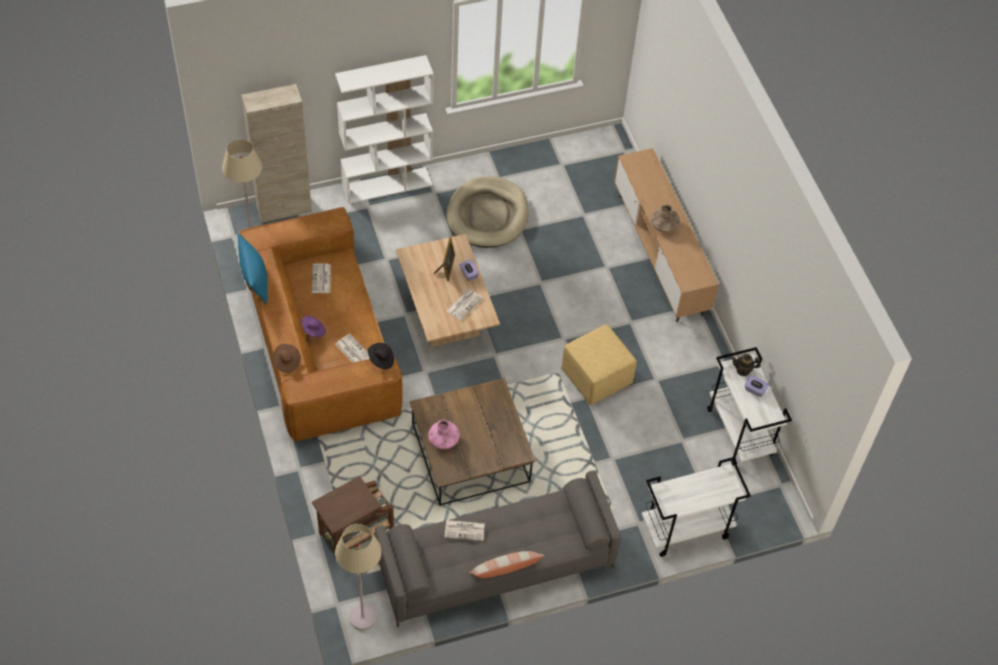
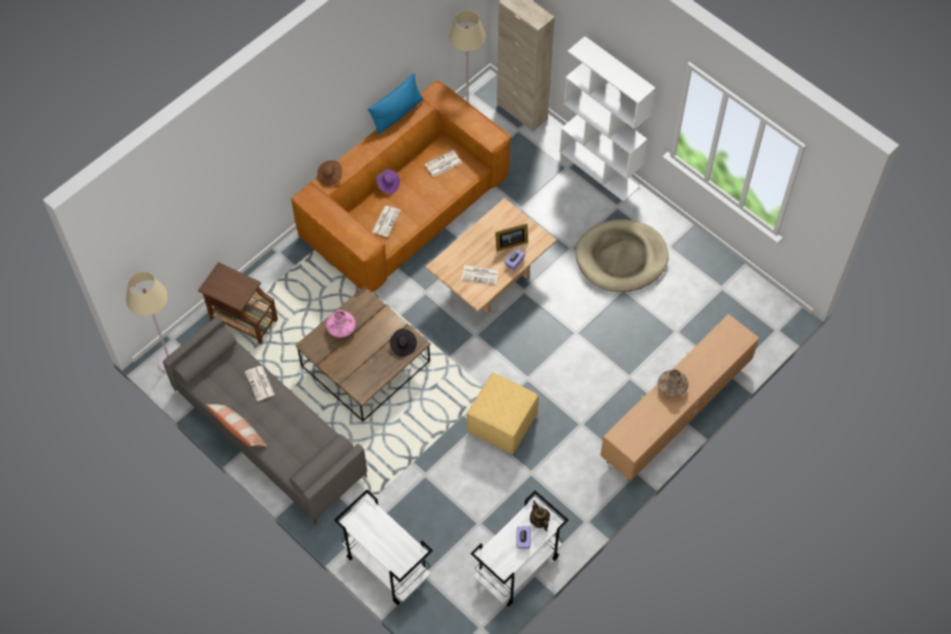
camera: 65 degrees right, 5 degrees up
(381, 360) = (372, 239): black hat -> black hat (403, 346)

